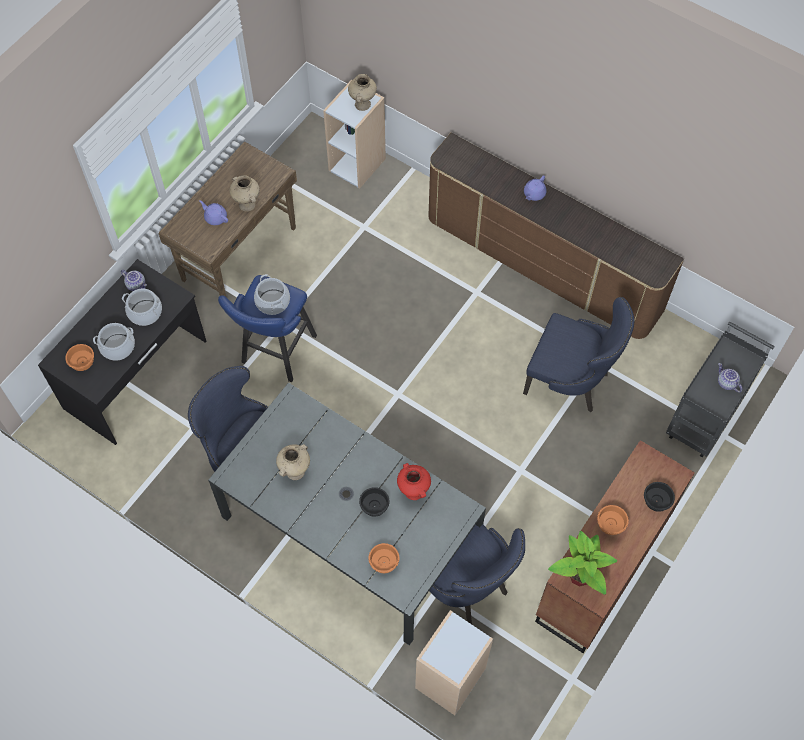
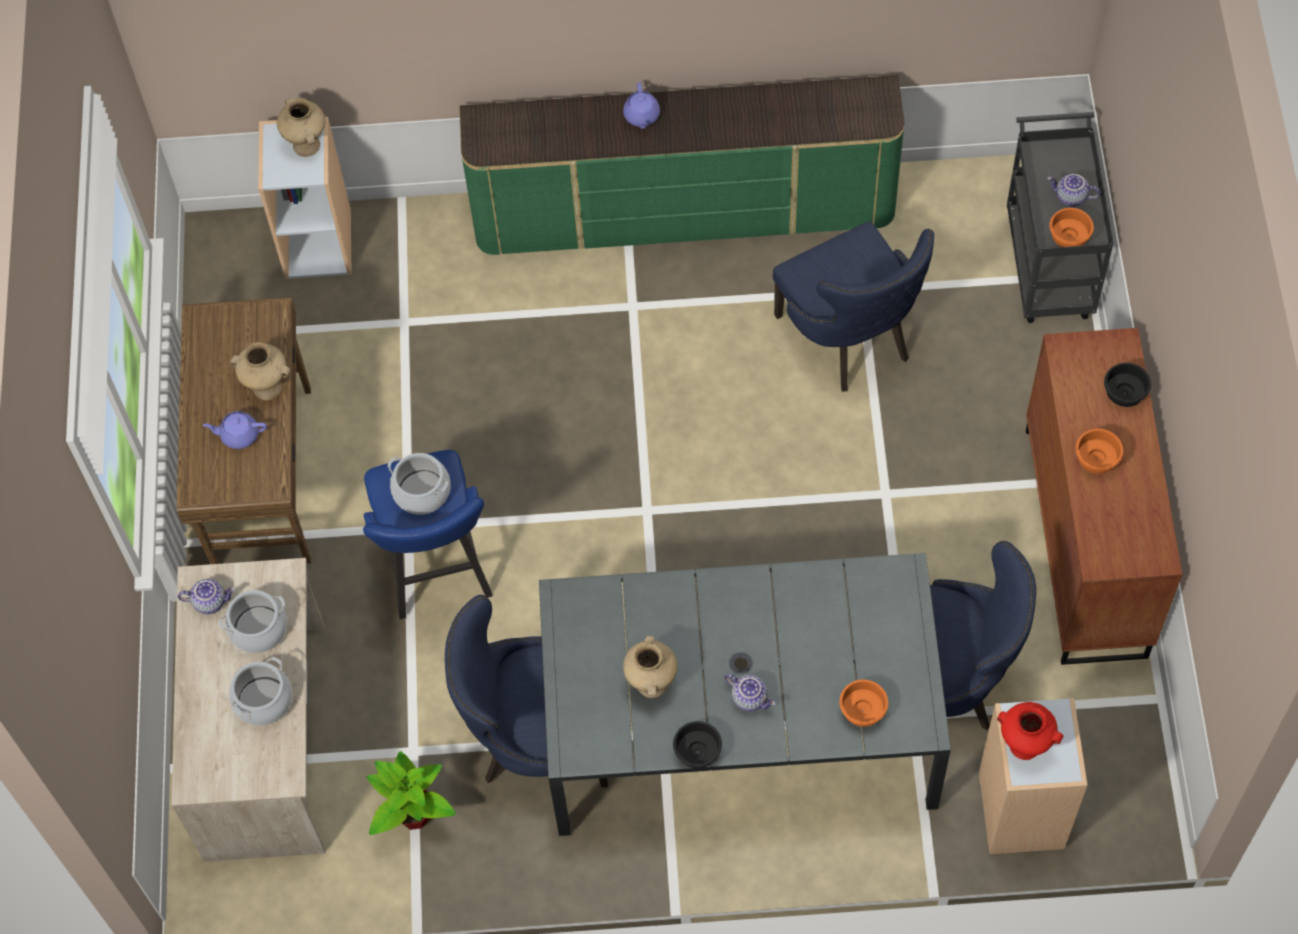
camera: 35 degrees left, 0 degrees up
(81, 362) = (231, 756): orange bowl -> orange bowl (1067, 237)
(136, 375) = (268, 741): black desk -> beige desk
(335, 514) = (750, 698): none -> teapot
(375, 505) = (790, 650): black bowl -> black bowl (697, 750)
(413, 491) = (820, 598): red vase -> red vase (1023, 745)
(541, 264) = (684, 211): brown cabinet -> green cabinet
(570, 381) = (850, 338): blue chair -> blue chair turned 75 degrees clockwise
(579, 575) = (1113, 545): potted plant -> potted plant (413, 815)

